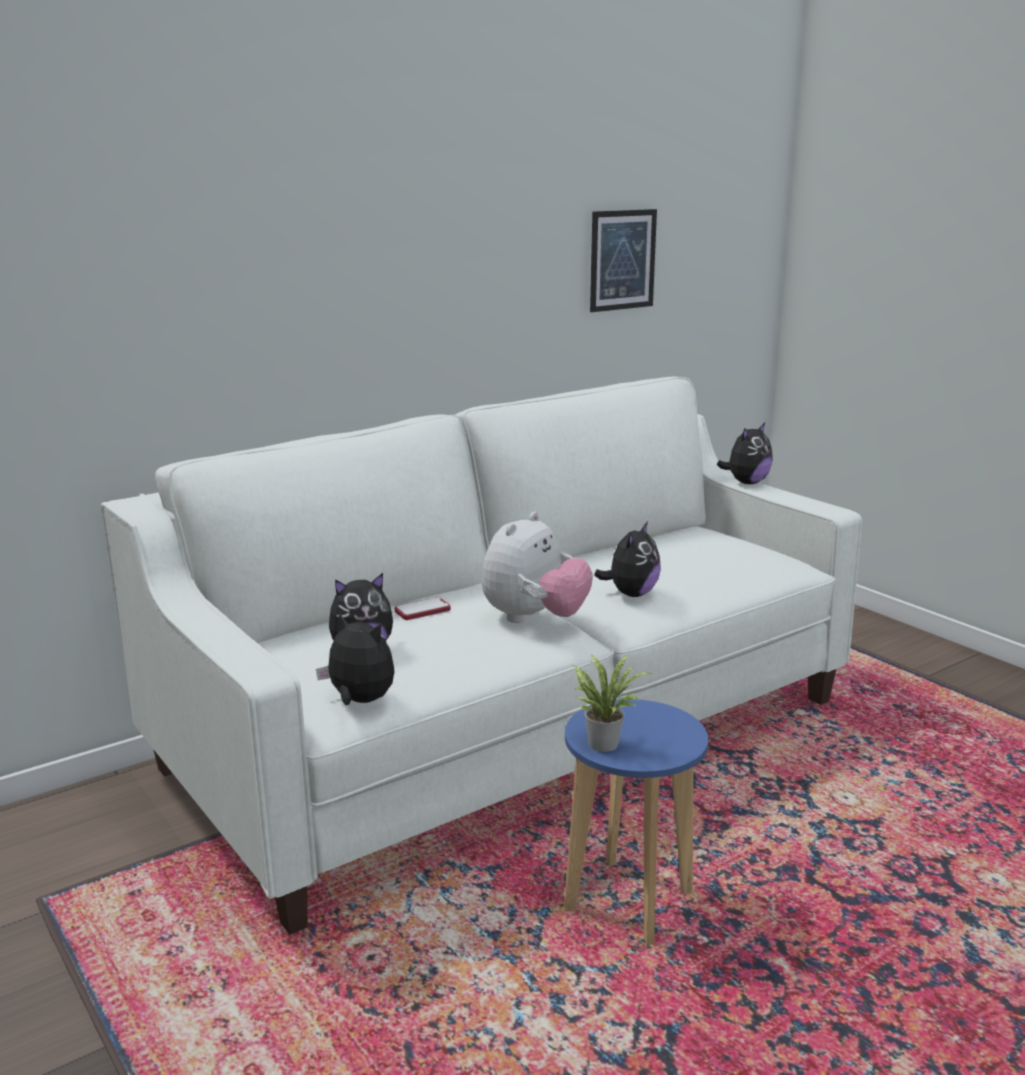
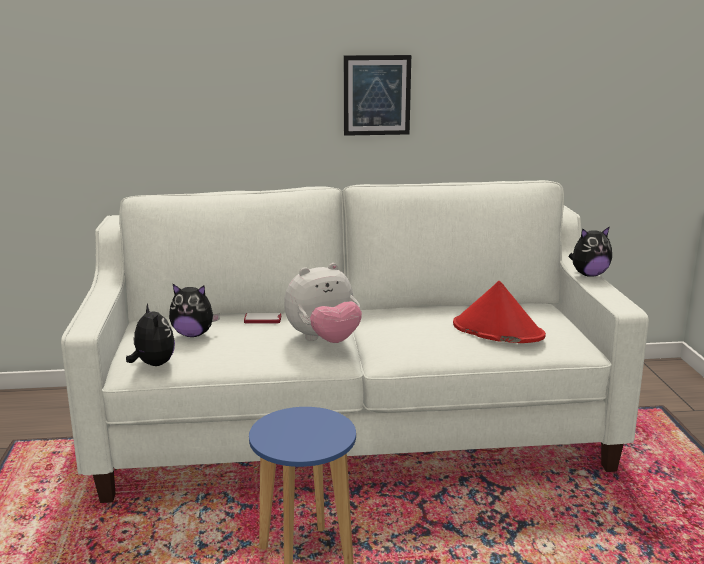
camera: 30 degrees right, 0 degrees up
(603, 742) = (272, 431): potted plant -> none
(622, 260) = (534, 84): picture -> picture (377, 95)
(631, 594) = (411, 339): plush toy -> none
(706, 564) = (497, 330): none -> red hat

